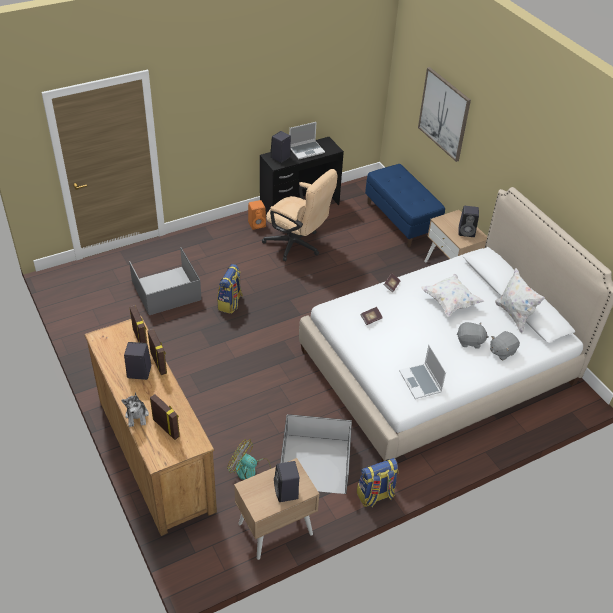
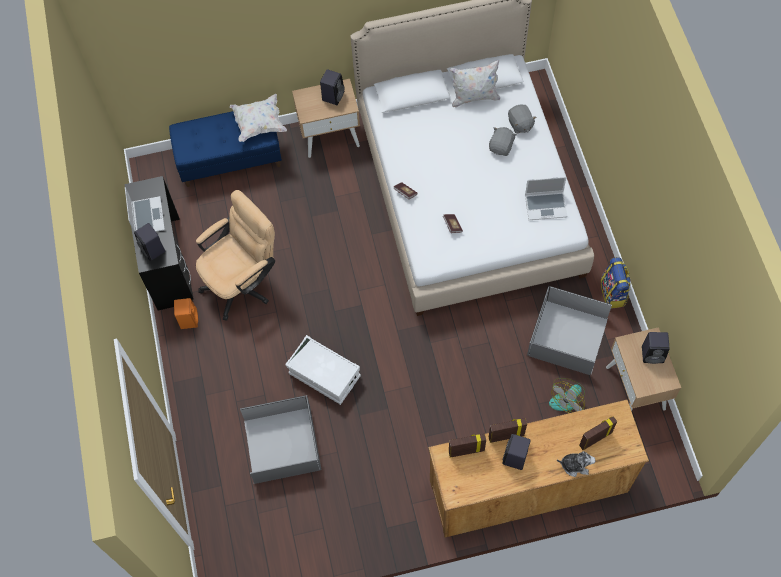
camera: 70 degrees left, 20 degrees up
(230, 303) = (324, 375): backpack -> white storage box
(444, 114) = (214, 41): picture -> none
(450, 302) = (442, 146): white pillow -> white pillow (259, 124)

